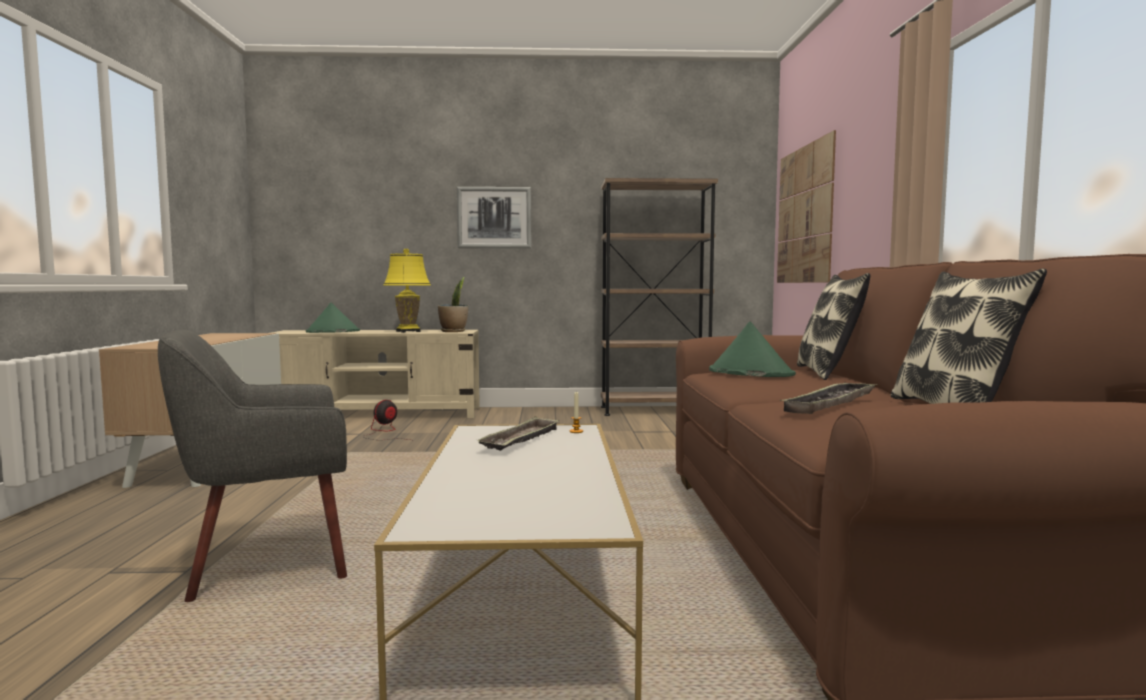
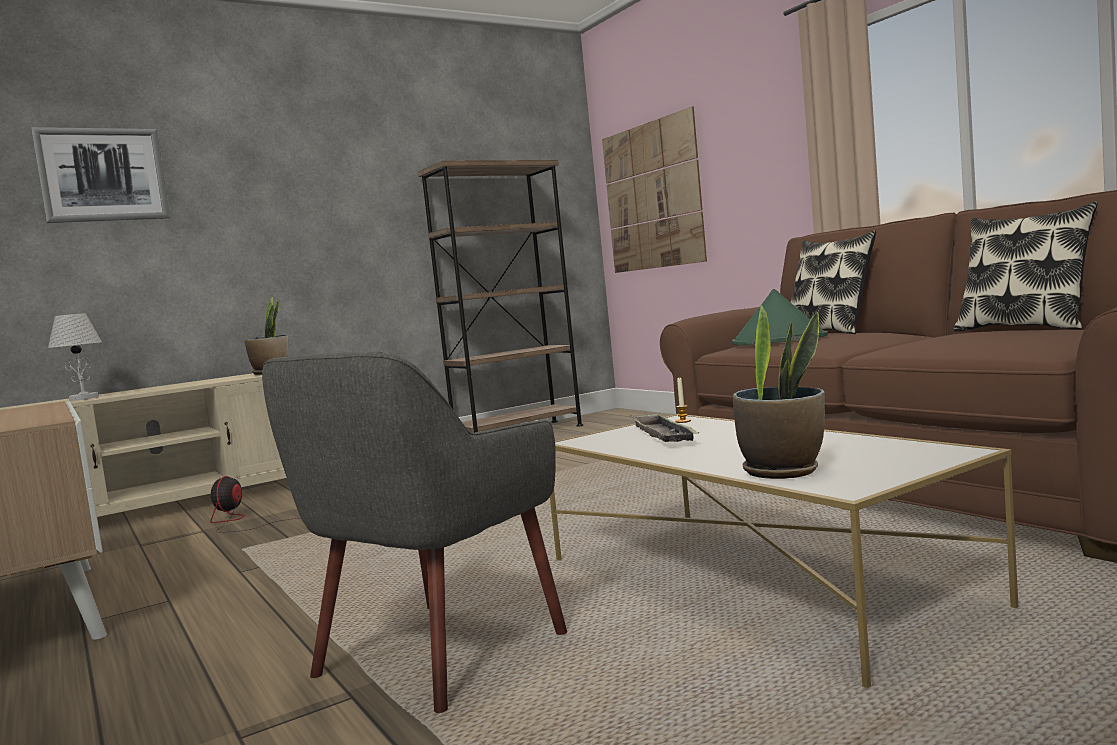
camera: 30 degrees left, 0 degrees up
(332, 331) = (83, 398): green hat -> white table lamp
(408, 331) = (205, 382): yellow table lamp -> none
(452, 497) = (782, 471): none -> potted plant
(494, 218) = (289, 217): picture -> picture (103, 175)
(830, 404) = (944, 338): tray -> none

